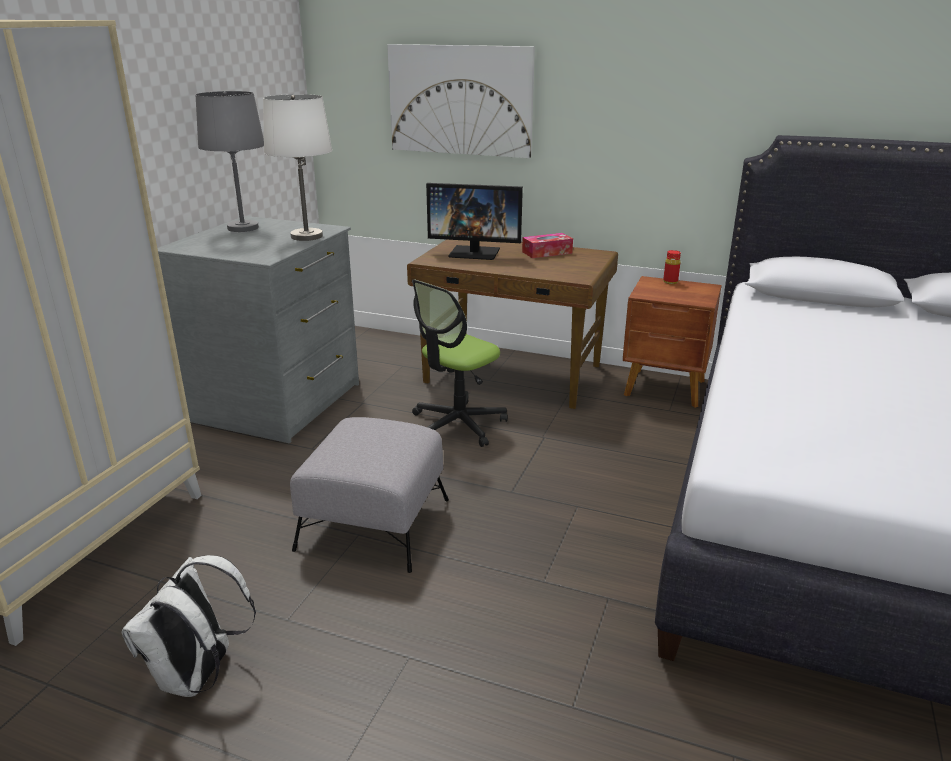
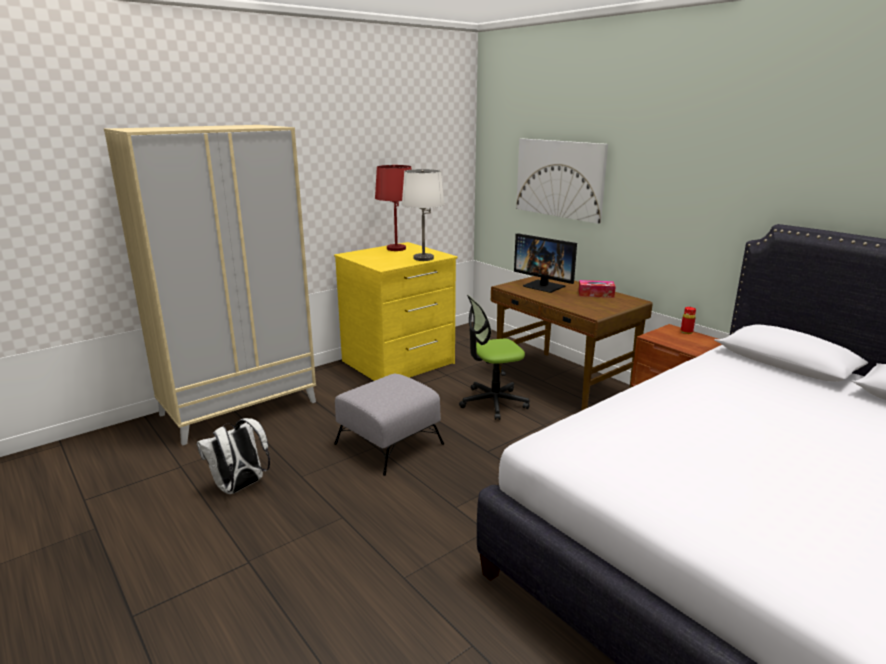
camera: 30 degrees right, 5 degrees down
(243, 228) = (396, 249): grey table lamp -> red table lamp
(278, 402) = (399, 363): grey dresser -> yellow dresser

